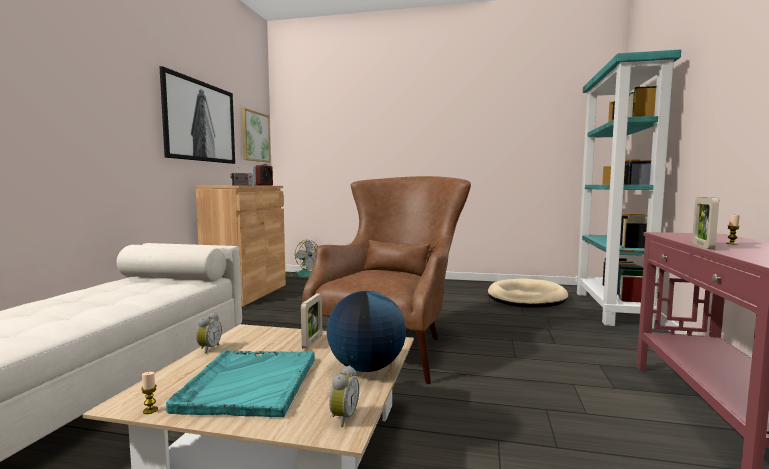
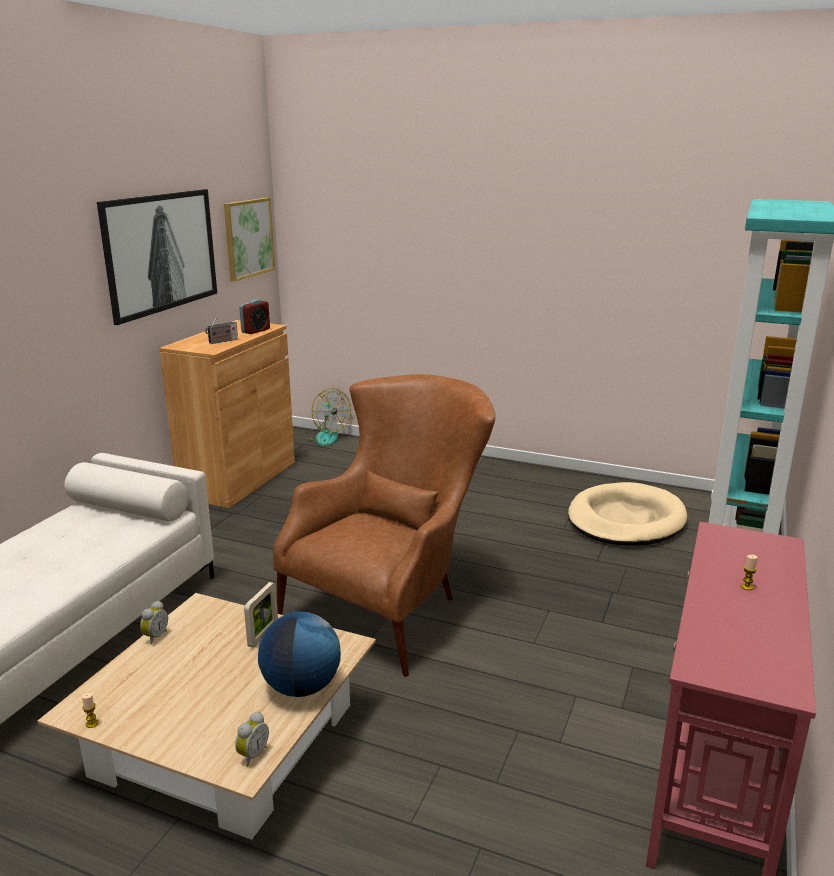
camera: 10 degrees right, 15 degrees up
(249, 384) = (183, 698): turquoise tray -> none
(702, 246) = (696, 593): picture frame -> none

